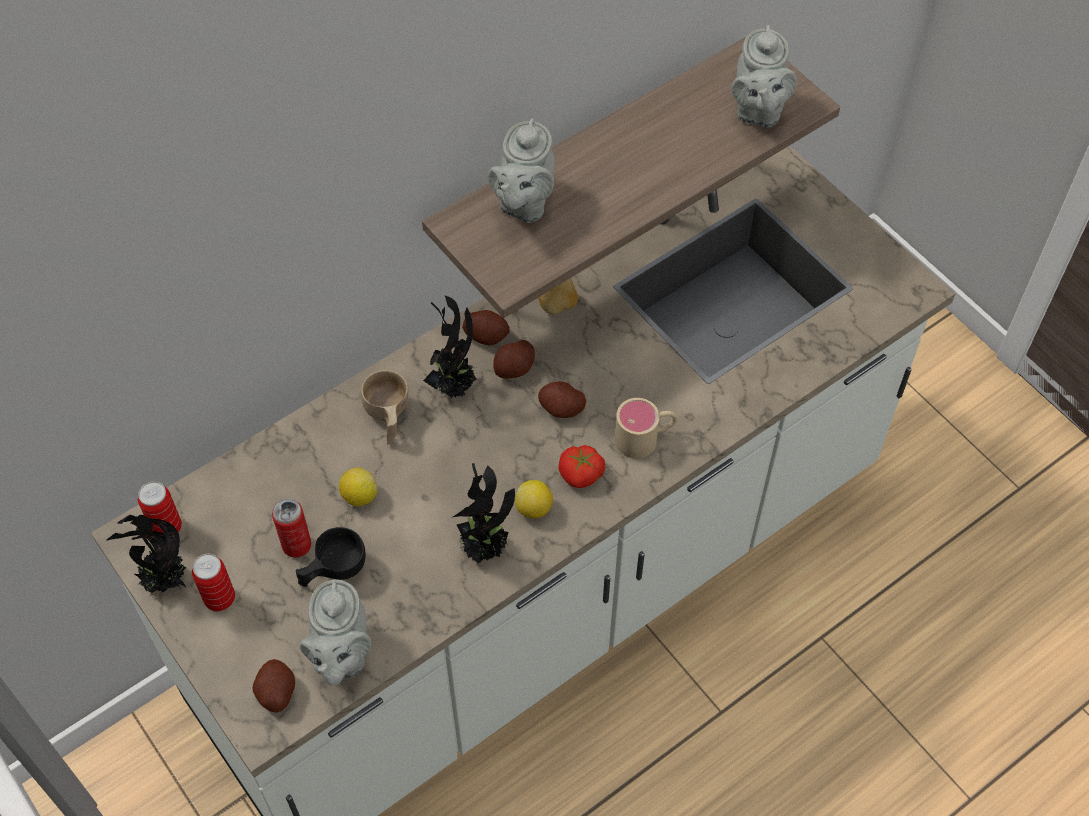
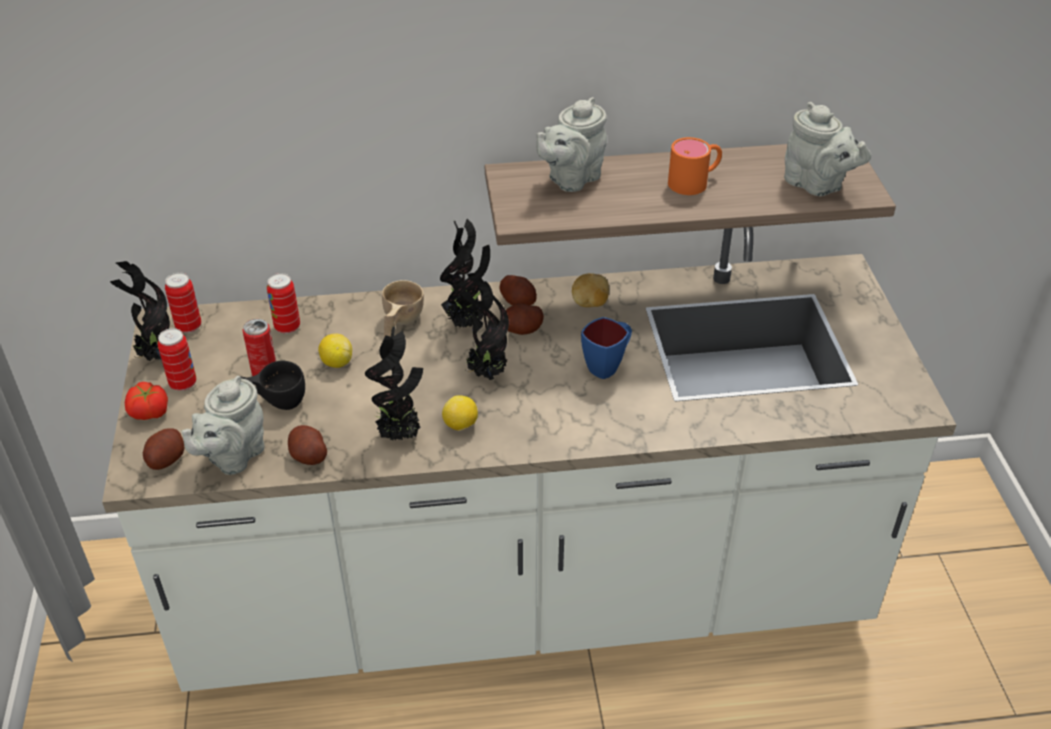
camera: 30 degrees right, 15 degrees down
(274, 478) = (287, 327): none -> can
(515, 438) = (485, 374): none -> potted plant
(561, 408) = (538, 369): potato -> potato (308, 456)
(581, 474) = (517, 418): tomato -> tomato (149, 412)
(623, 372) = (608, 366): none -> blue mug
(644, 154) = (695, 181): none -> orange mug
(645, 438) = (591, 416): beige mug -> none
(757, 110) = (817, 185): grey teapot -> grey teapot turned 75 degrees counterclockwise

